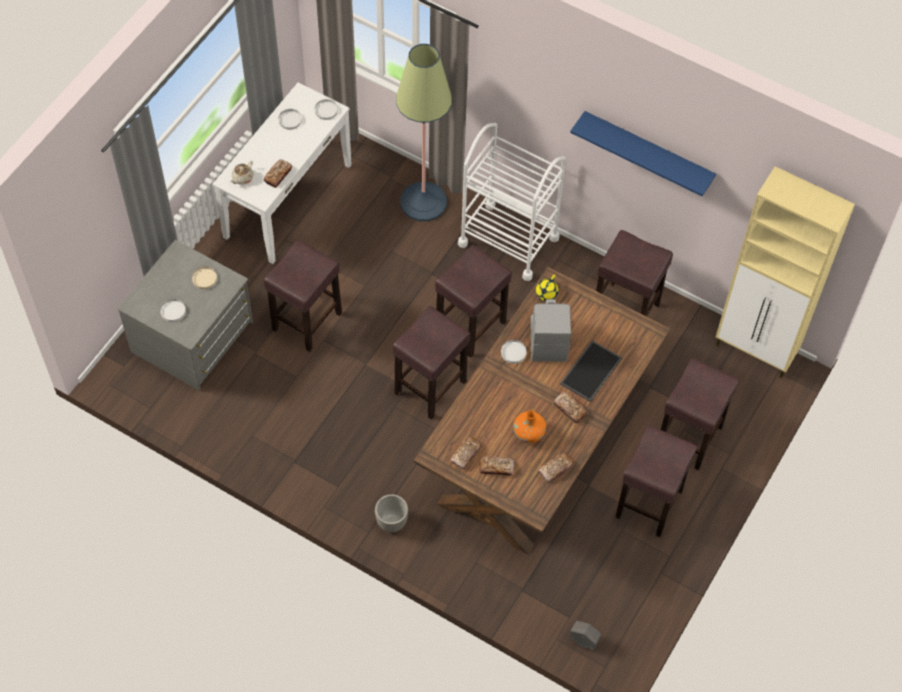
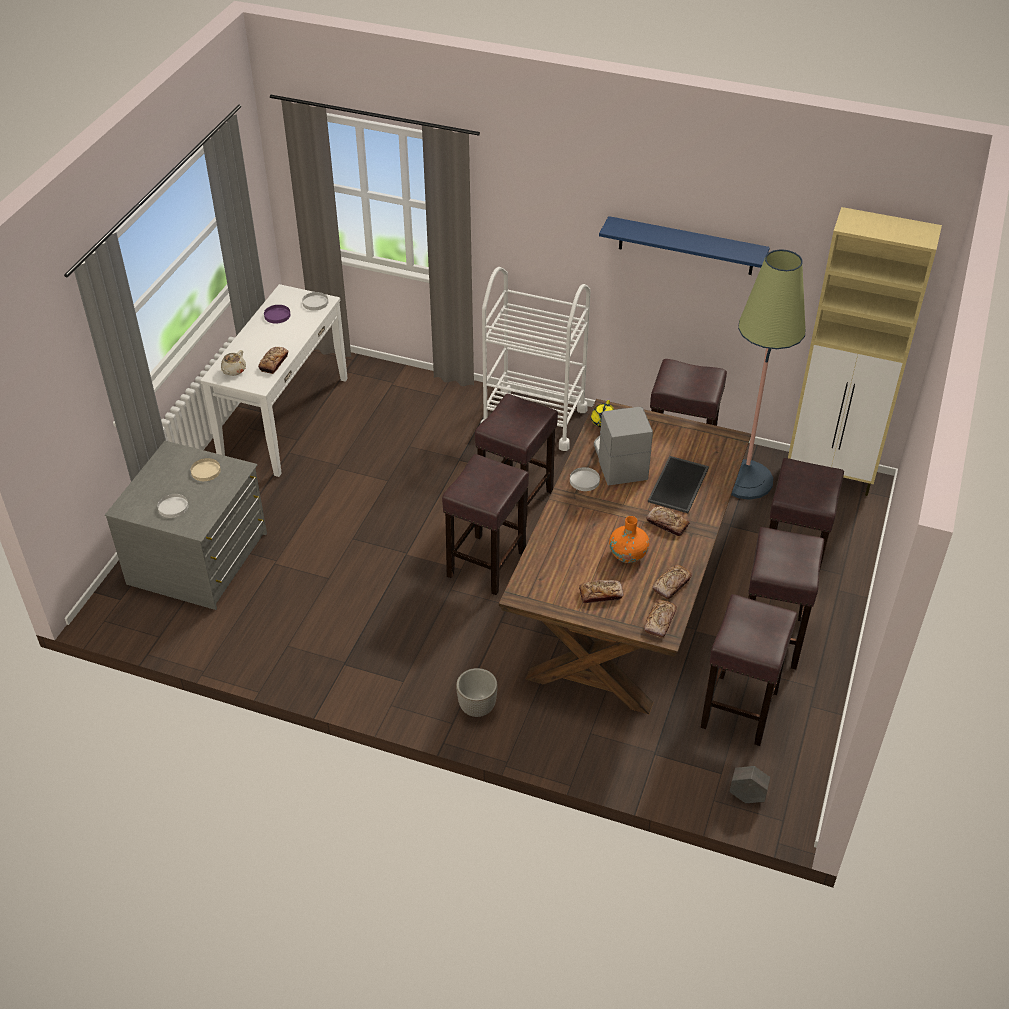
camera: 10 degrees left, 15 degrees down
(290, 120) = (277, 315): white plate -> purple plate
(306, 322) = (329, 524): brown stool -> brown stool (739, 710)
(423, 202) = (433, 399): floor lamp -> floor lamp (745, 480)
(466, 454) = (560, 587): bread -> bread (660, 621)

